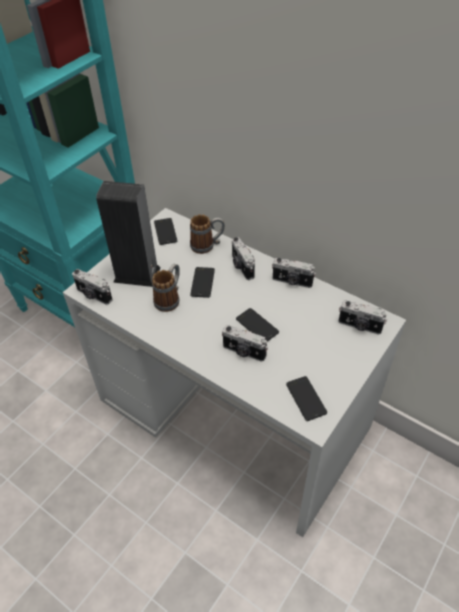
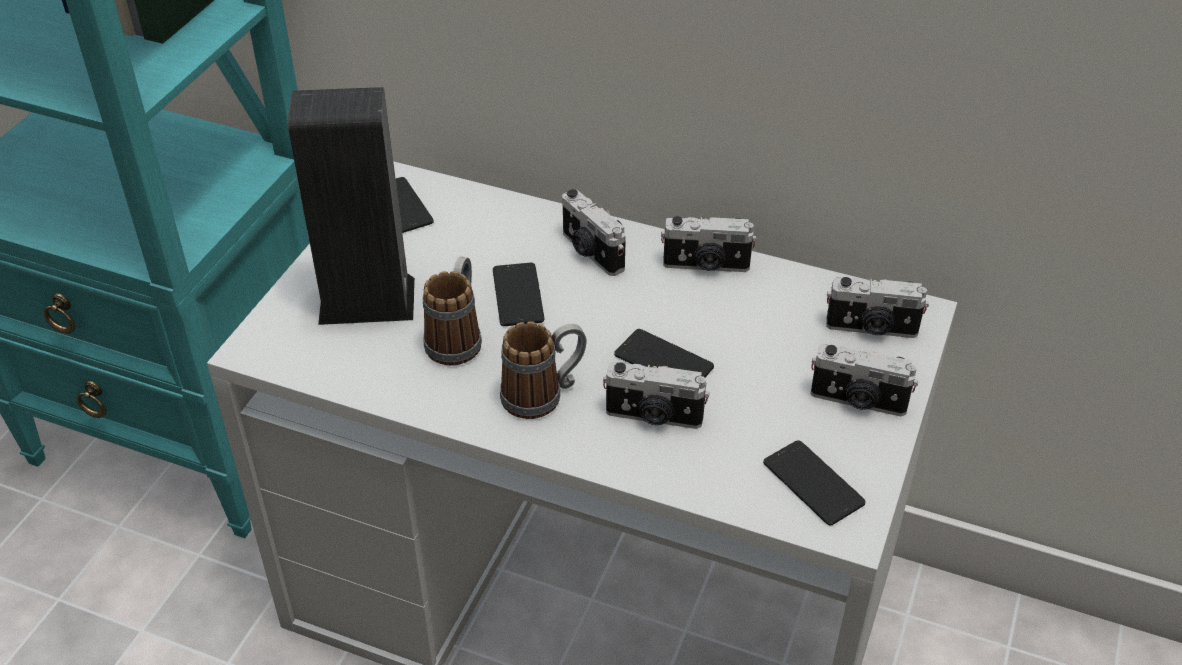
camera: 15 degrees left, 5 degrees down
(93, 295) = (282, 358): camera -> camera (858, 402)
(207, 245) = (503, 221): mug -> mug (543, 395)

